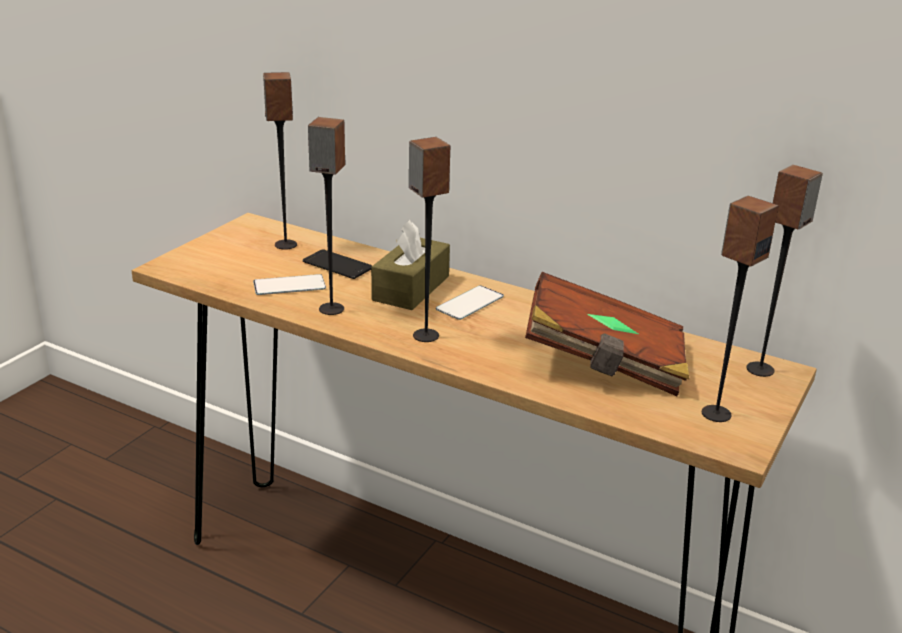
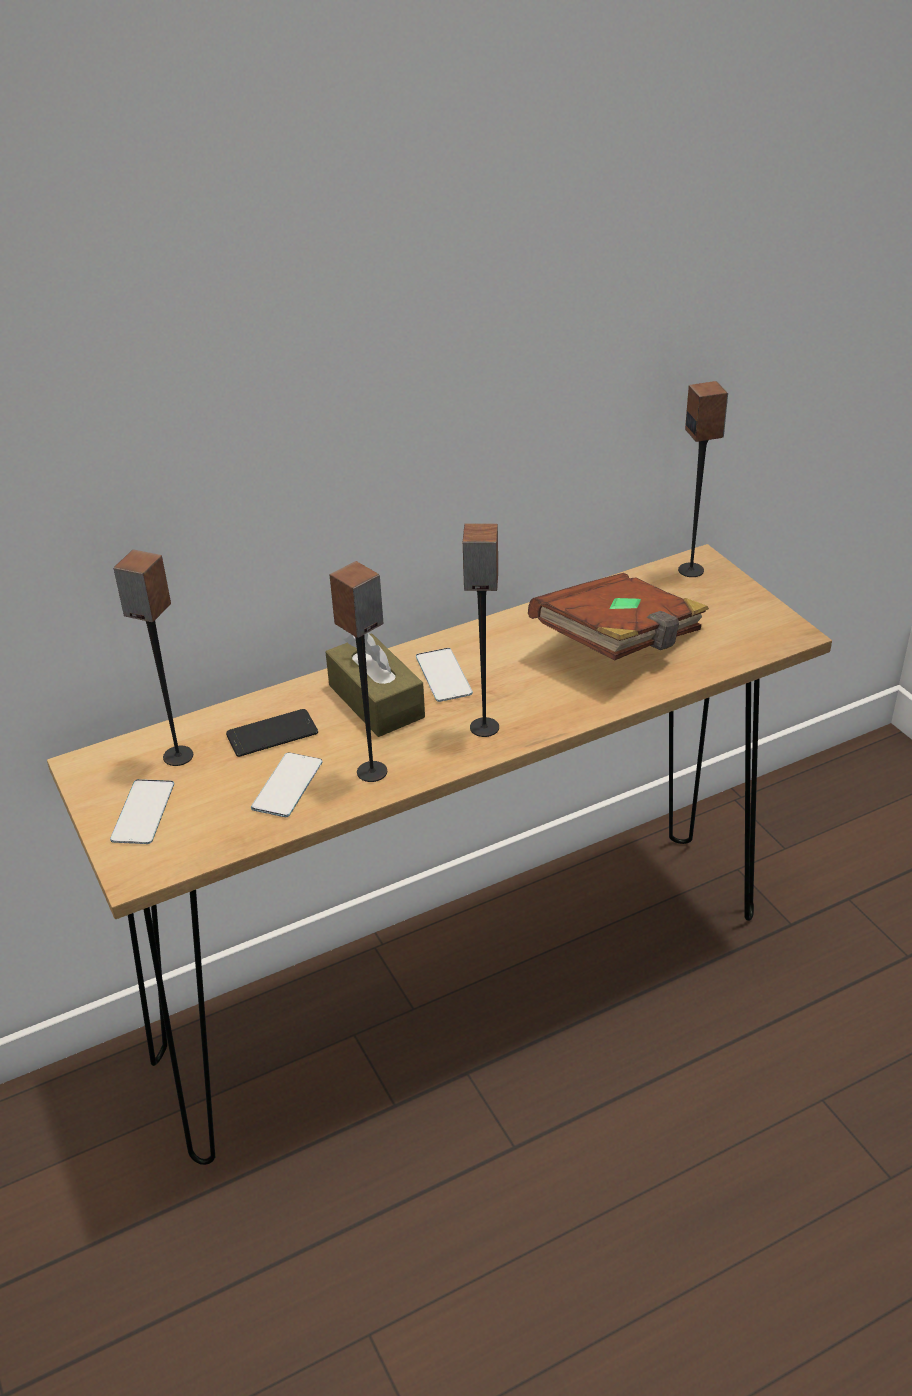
camera: 55 degrees left, 10 degrees up
(223, 251) = (143, 812): none -> phone
(715, 413) = (738, 622): speaker -> none

